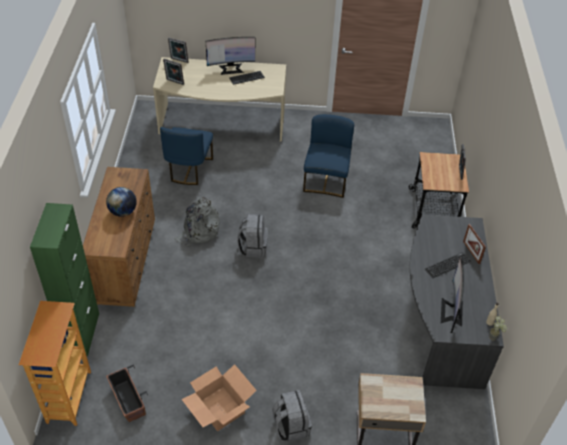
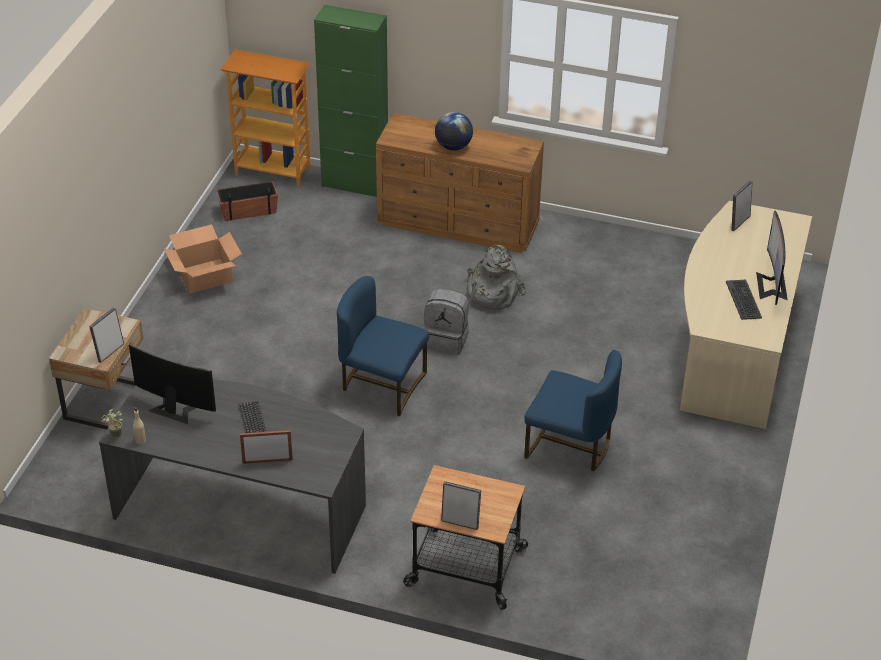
camera: 105 degrees right, 5 degrees down
(179, 61) = (799, 232): picture frame -> picture frame (109, 352)
(189, 169) = (626, 297): blue chair -> blue chair (382, 385)
(290, 426) = (154, 327): grey backpack -> none

